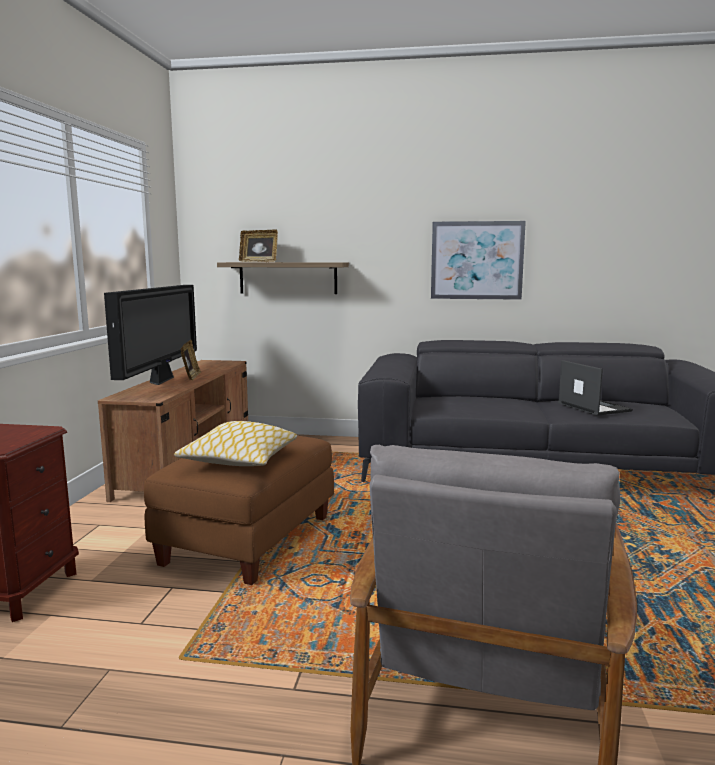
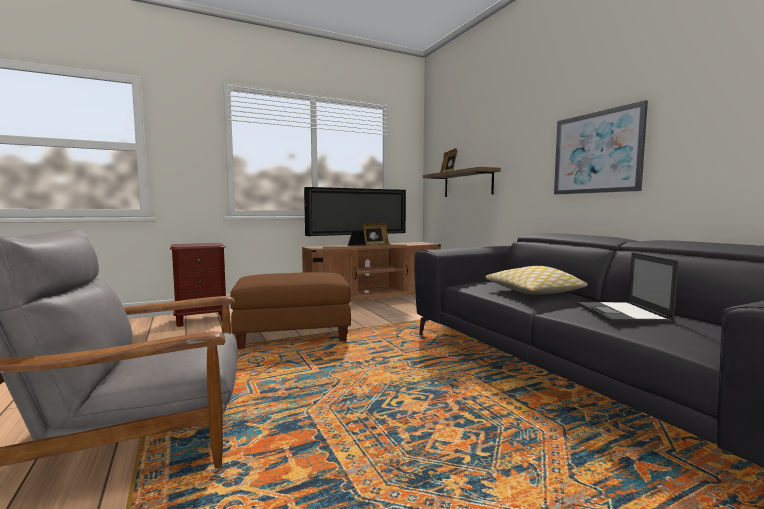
camera: 55 degrees right, 5 degrees down
(240, 459) = (270, 277): pillow -> pillow (534, 292)
(593, 407) = (622, 313): laptop -> laptop turned 150 degrees clockwise

